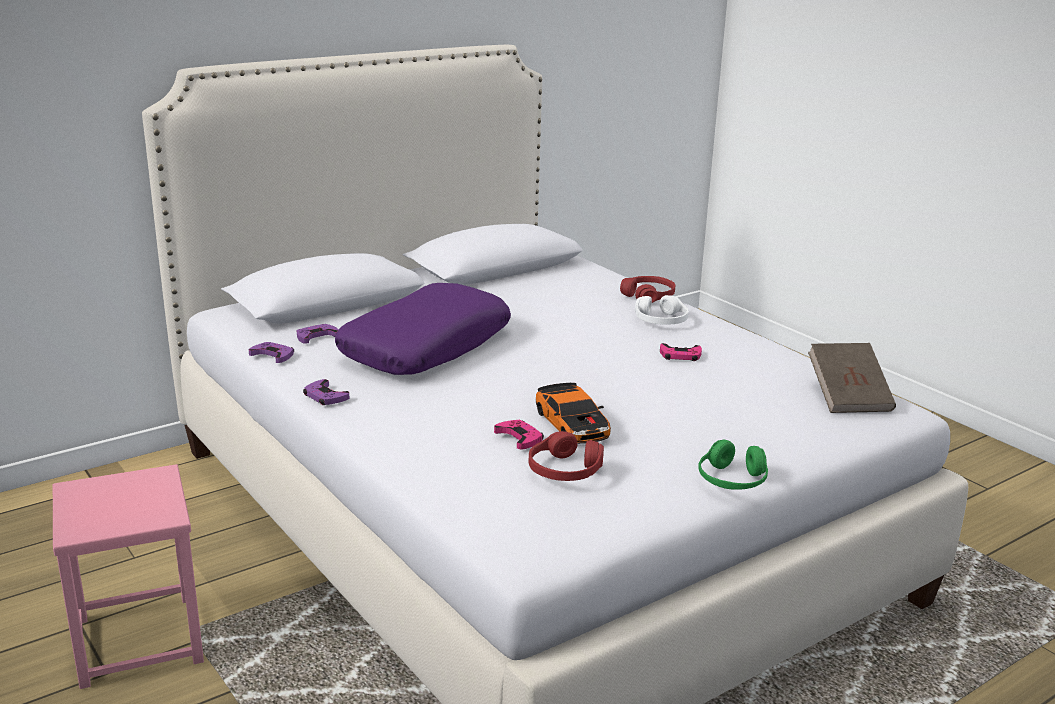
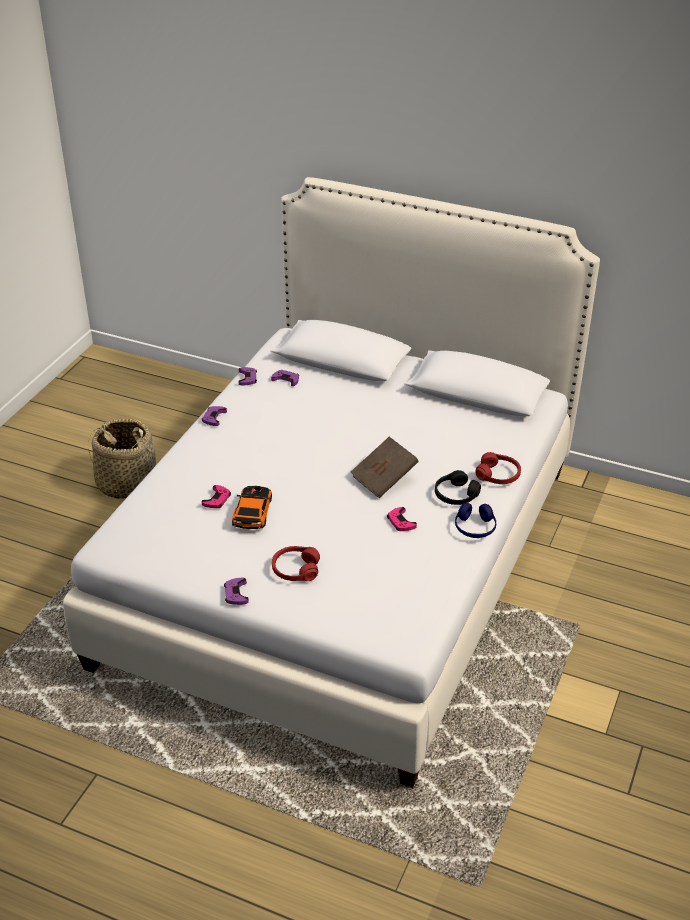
camera: 60 degrees right, 15 degrees up
(137, 640) = (126, 483): pink stool -> basket
(425, 346) = (311, 421): purple pillow -> none
(564, 470) = (192, 528): red headphones -> red headphones (295, 569)
(574, 423) = (252, 512): toy car -> toy car turned 150 degrees clockwise
(661, 320) = (455, 495): white headphones -> black headphones
(726, 328) = (475, 528): none -> blue headphones
(732, 481) = (236, 594): green headphones -> purple game controller
(848, 397) = (405, 615): brown book -> brown book (384, 479)

